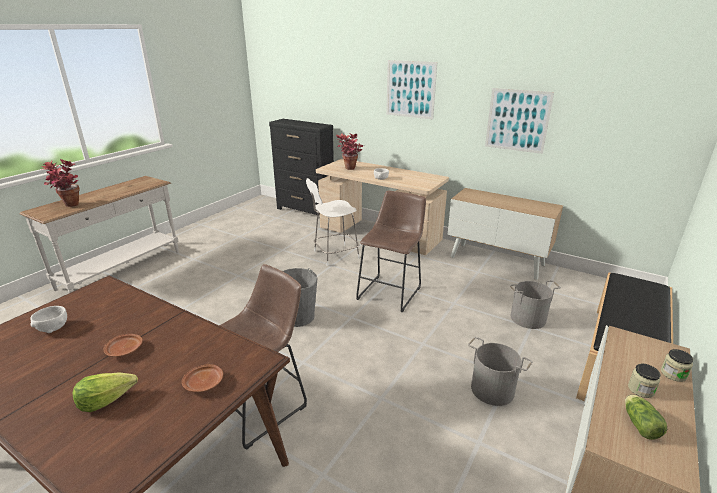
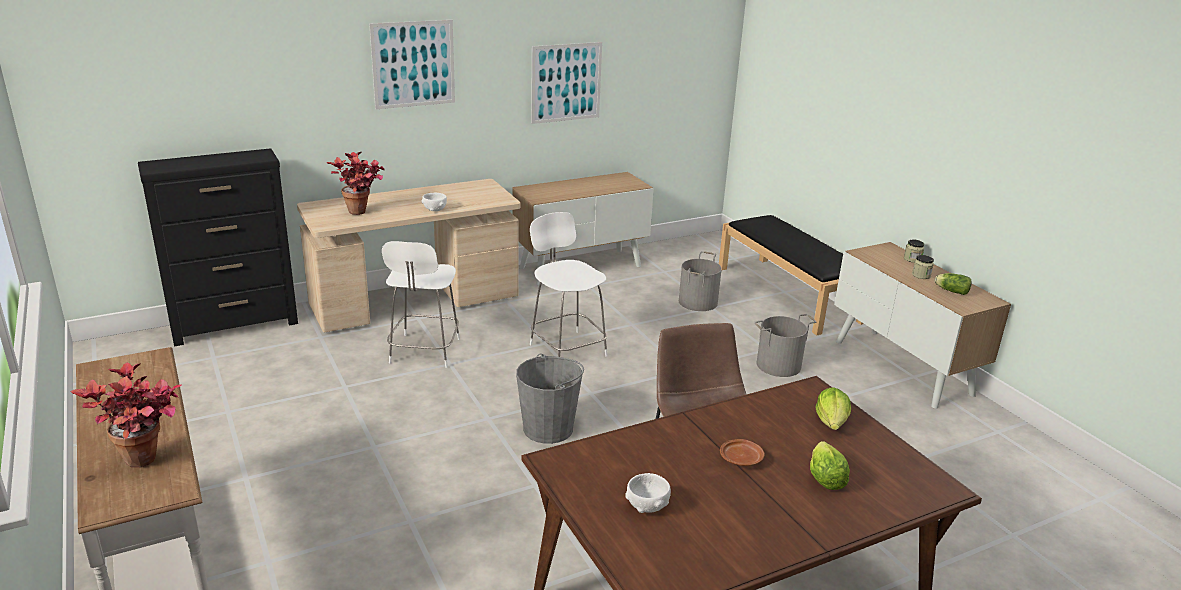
camera: 60 degrees left, 0 degrees up
(204, 383) = (832, 422): brown plate -> lettuce
(391, 291) = (566, 349): brown stool -> white chair

